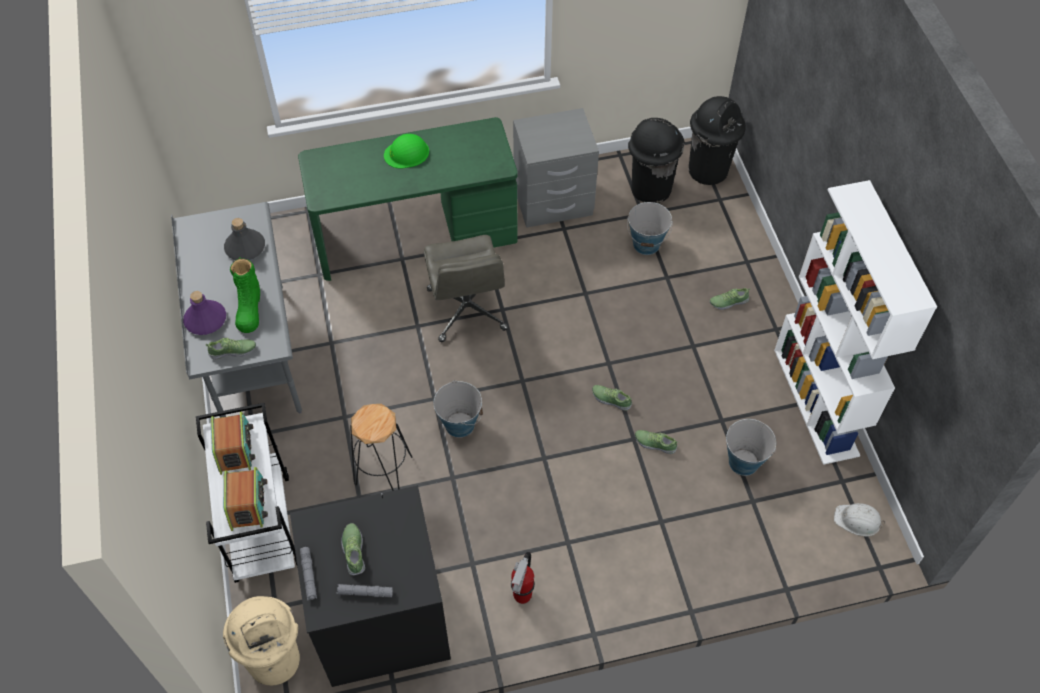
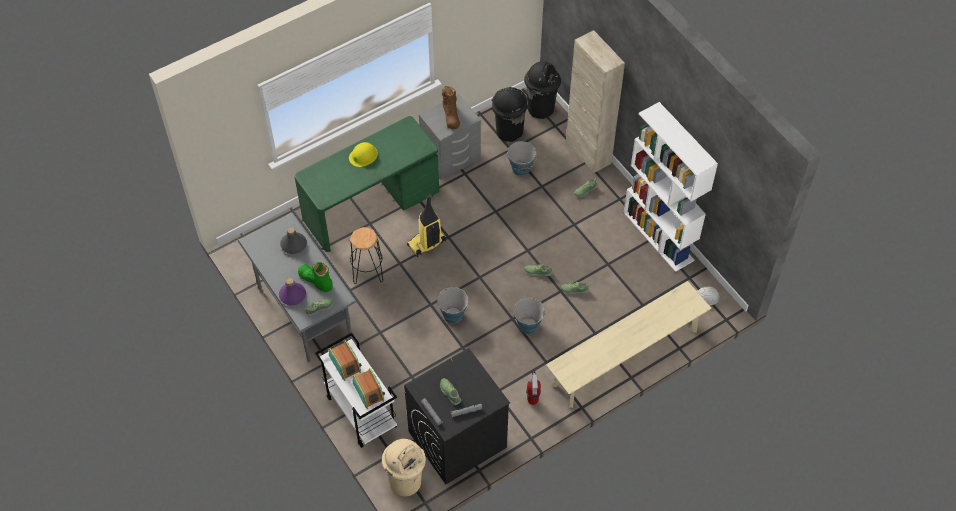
camera: 20 degrees left, 0 degrees up
(249, 307) = (315, 280): green boot -> green boot turned 150 degrees clockwise
(383, 470) = (419, 356): black stool -> black stool (368, 271)
(407, 153) = (363, 155): green hard hat -> yellow hard hat
(467, 310) = (426, 244): grey office chair -> vacuum cleaner
(558, 134) = (451, 115): none -> brown boot
(694, 576) = (625, 357): none -> beige bench
(743, 461) = (629, 284): bucket -> bucket (528, 325)
(754, 249) = (588, 152): none -> beige cabinet

